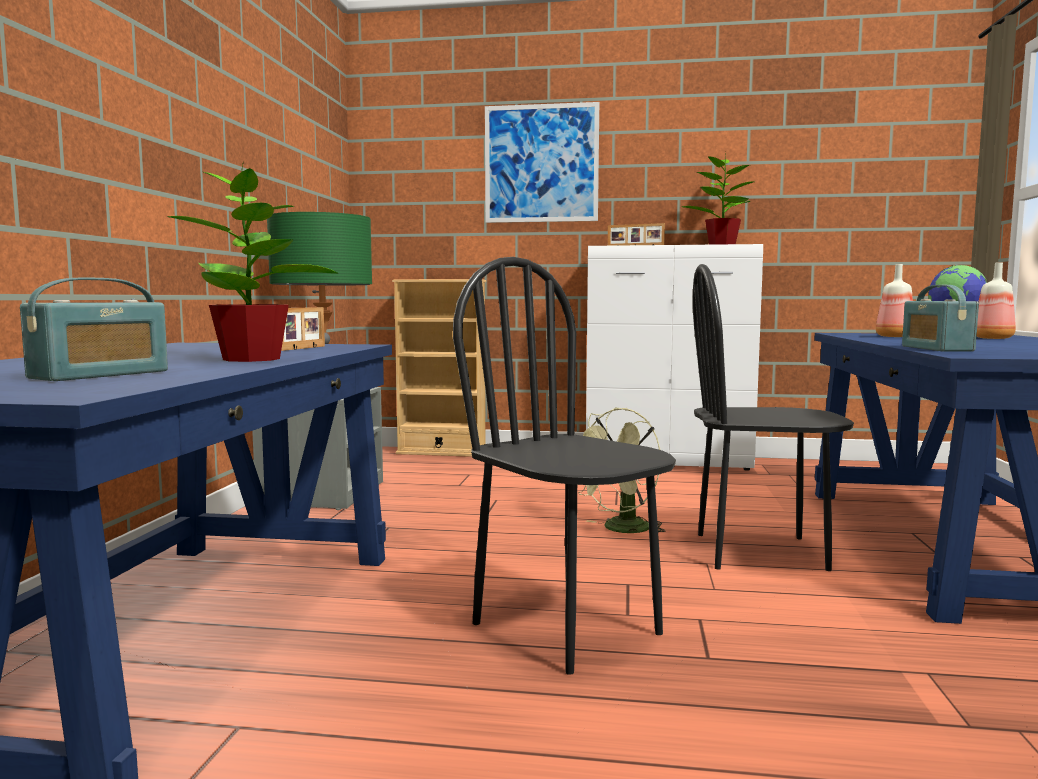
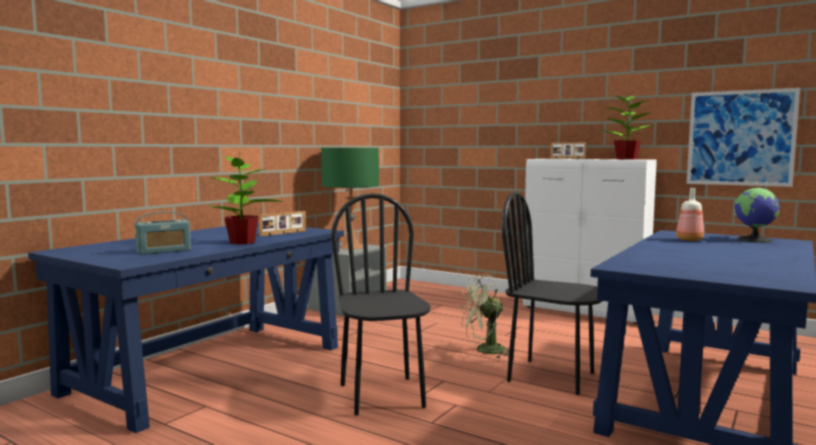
camera: 25 degrees right, 0 degrees up
(441, 452) = (444, 288): beige bookcase -> none
(541, 163) = (512, 100): picture -> picture (740, 138)
(936, 348) = (634, 258): radio -> none
(991, 338) = (757, 247): bottle -> none

